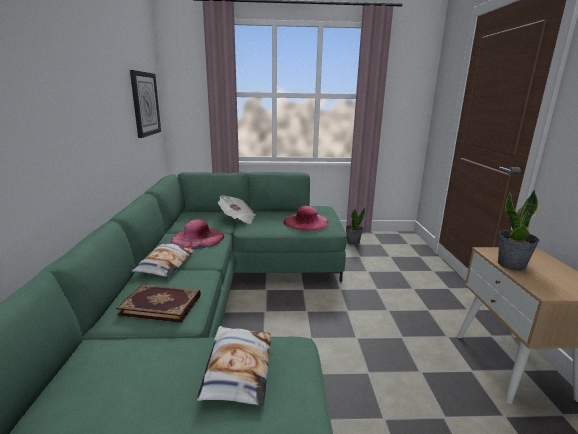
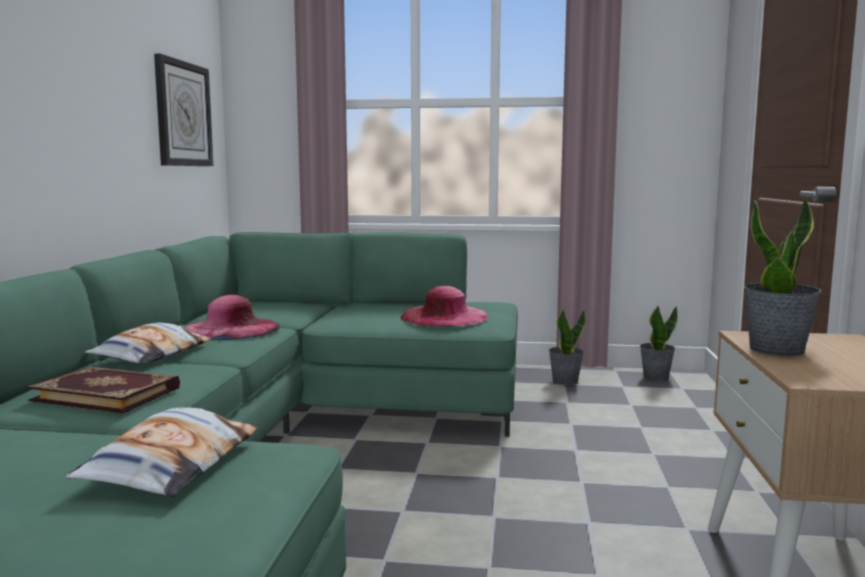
camera: 10 degrees right, 10 degrees down
(237, 219) = (321, 311): newspaper -> none
(393, 236) = (655, 376): none -> potted plant

